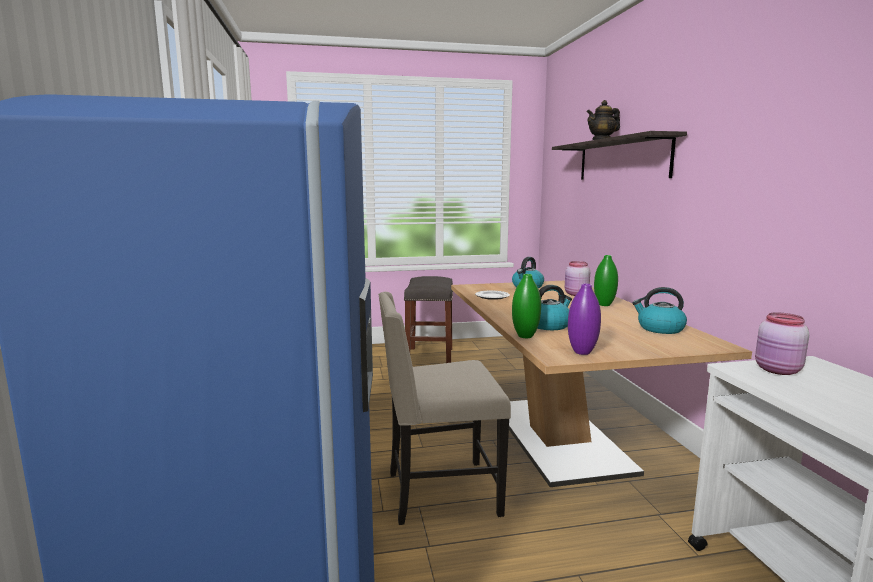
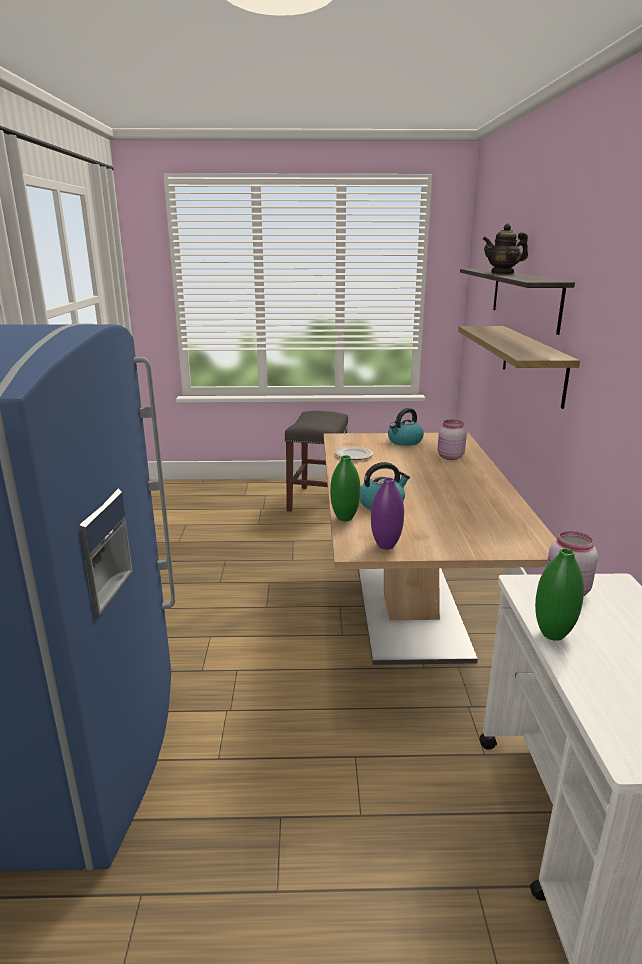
camera: 10 degrees right, 10 degrees up
(439, 493) = (261, 659): beige chair -> none
(604, 305) = (468, 476): green vase -> green vase (552, 634)
(639, 210) = (533, 363): none -> shelf
(659, 329) = (499, 518): kettle -> none

